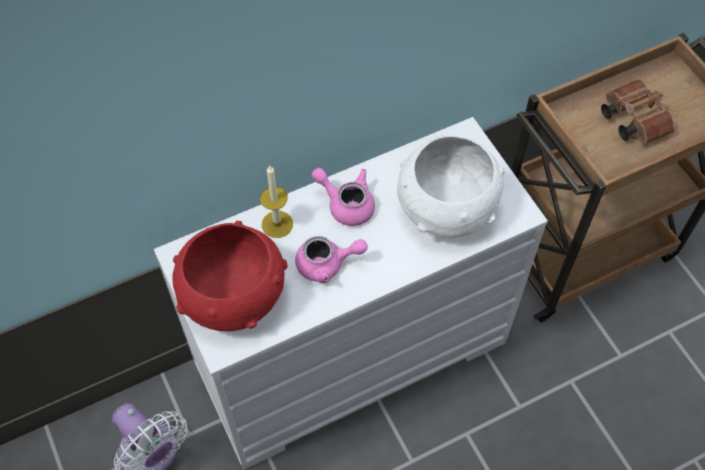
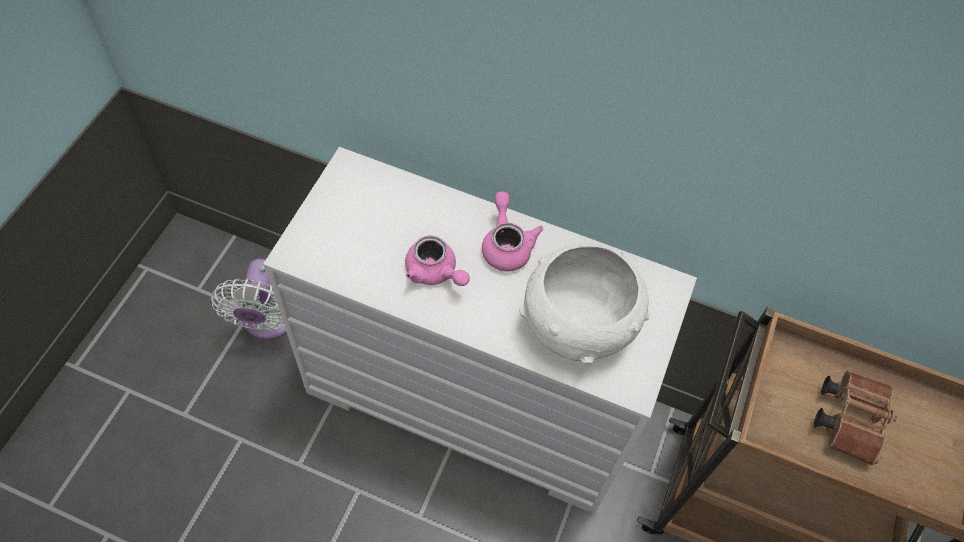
camera: 45 degrees right, 0 degrees up
(233, 296) = (344, 228): red bowl -> none
(277, 224) = (439, 210): candle -> none

